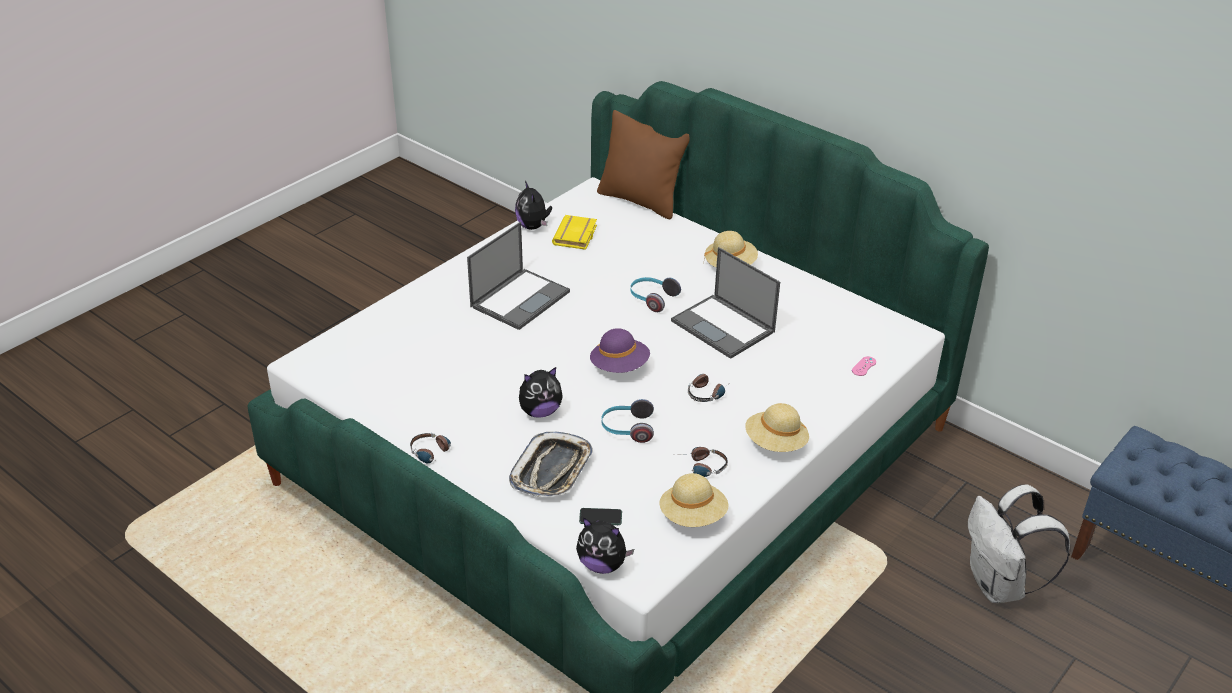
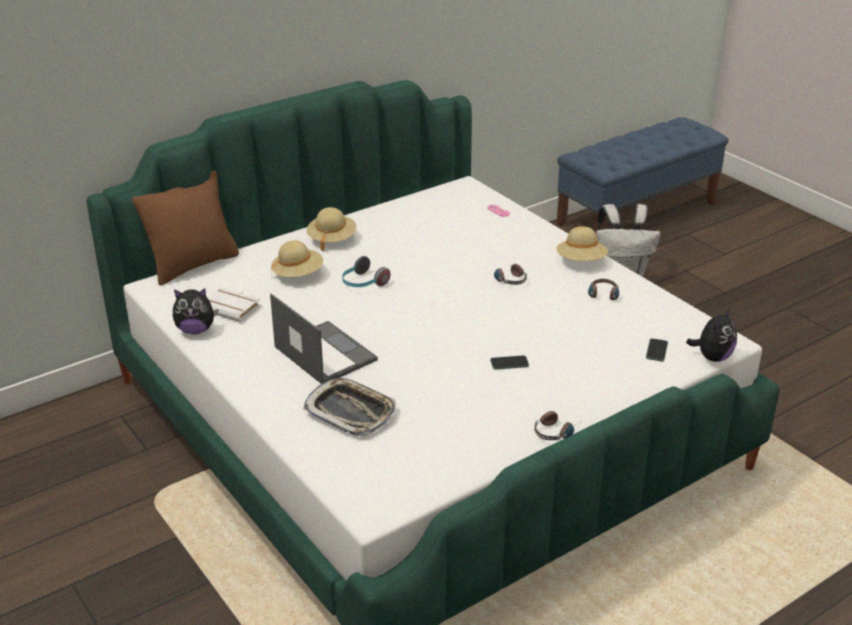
camera: 75 degrees left, 5 degrees down
(540, 411) = (509, 363): plush toy -> phone
(552, 470) = (593, 367): tray -> tray (350, 412)
(576, 236) = (232, 308): yellow book -> white book
(619, 366) = (458, 314): purple hat -> none
(627, 429) = (546, 322): headphones -> none
(693, 516) = (660, 309): beige hat -> beige hat (298, 274)
(724, 327) = (422, 257): laptop -> none

